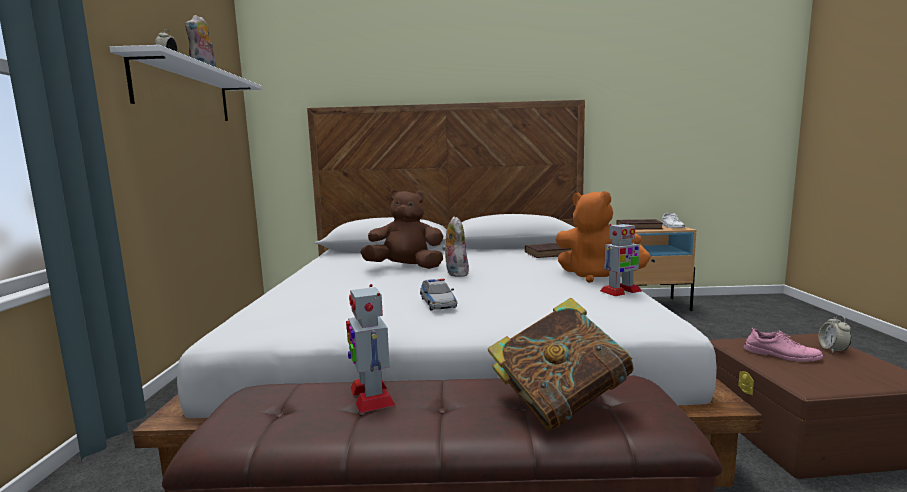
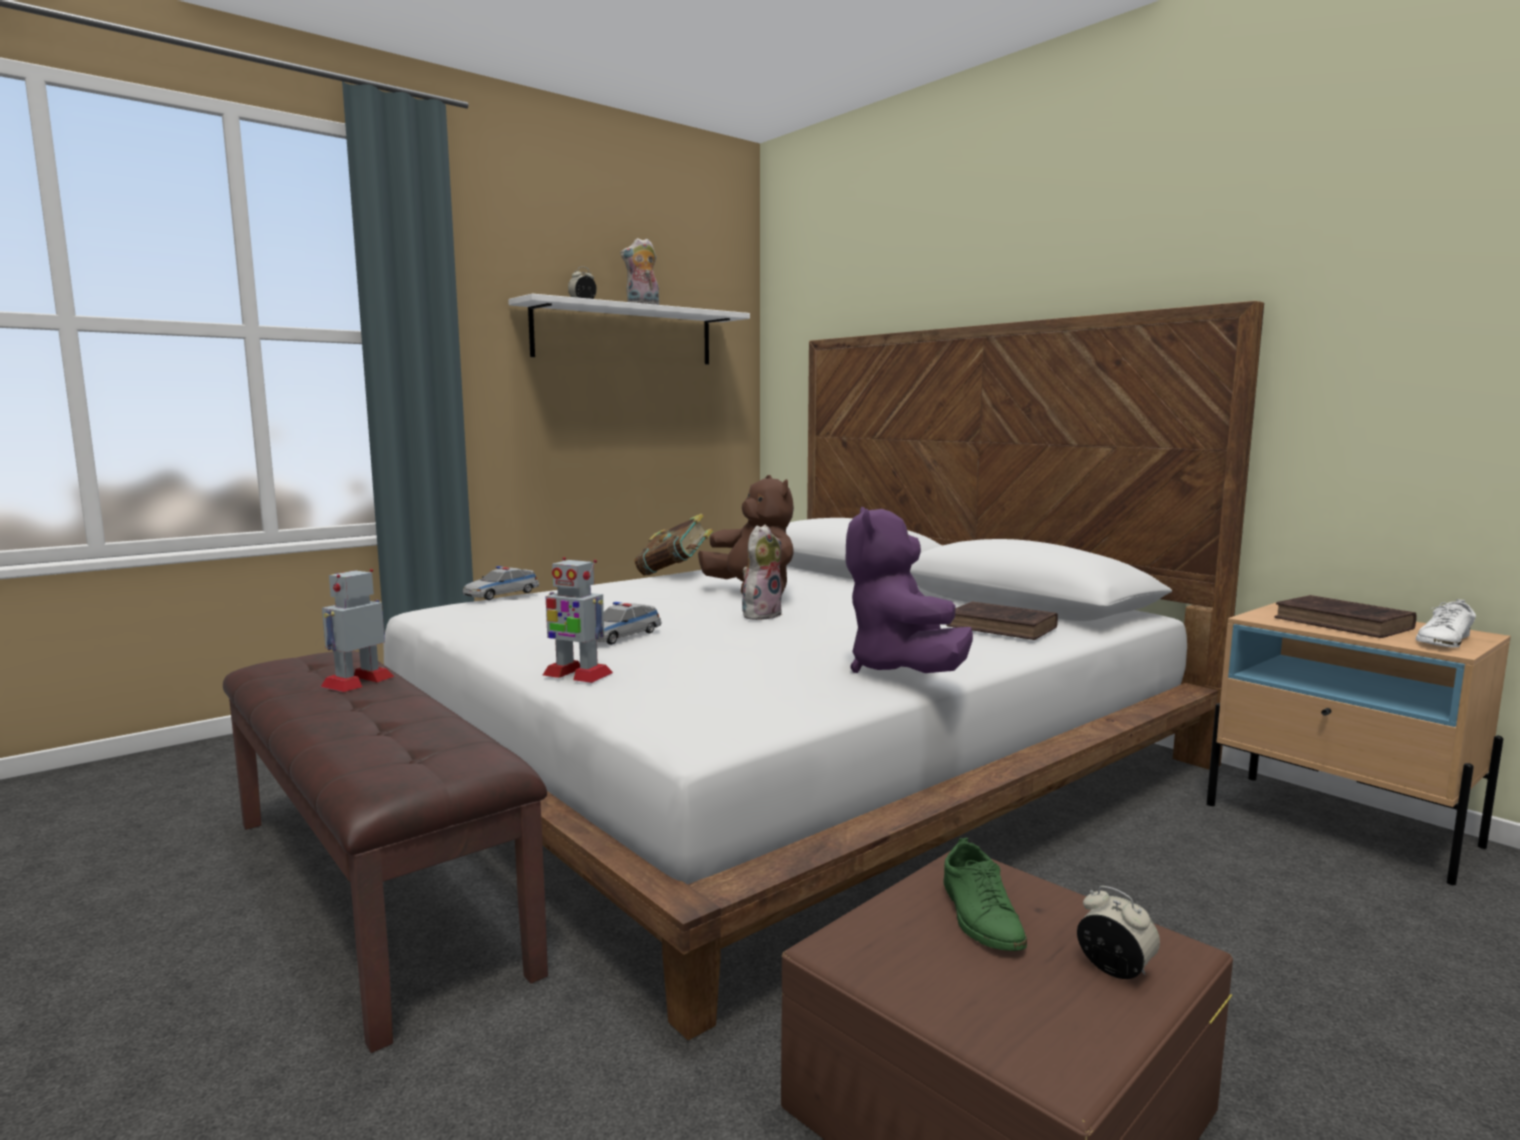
camera: 50 degrees right, 0 degrees up
(254, 308) = (501, 594): none -> toy car
(559, 404) = (390, 740): book -> book (674, 574)
(596, 276) = (901, 670): orange plush toy -> purple plush toy
(620, 291) = (828, 693): toy robot -> toy robot (576, 674)
(781, 355) = (981, 916): pink shoe -> green shoe
(832, 350) = (1114, 970): alarm clock -> alarm clock turned 75 degrees clockwise

